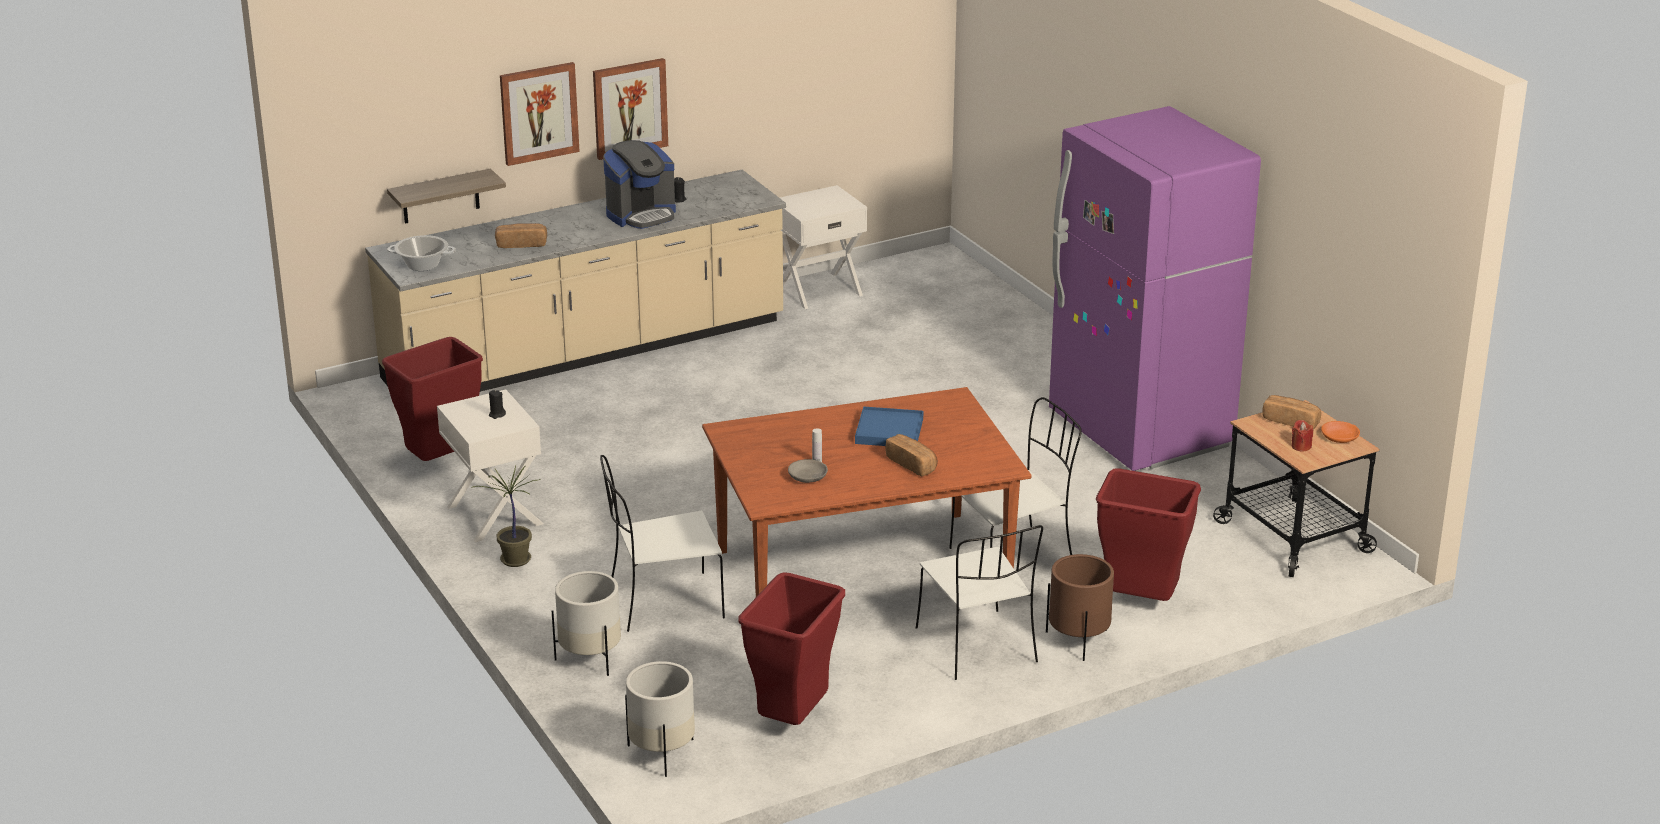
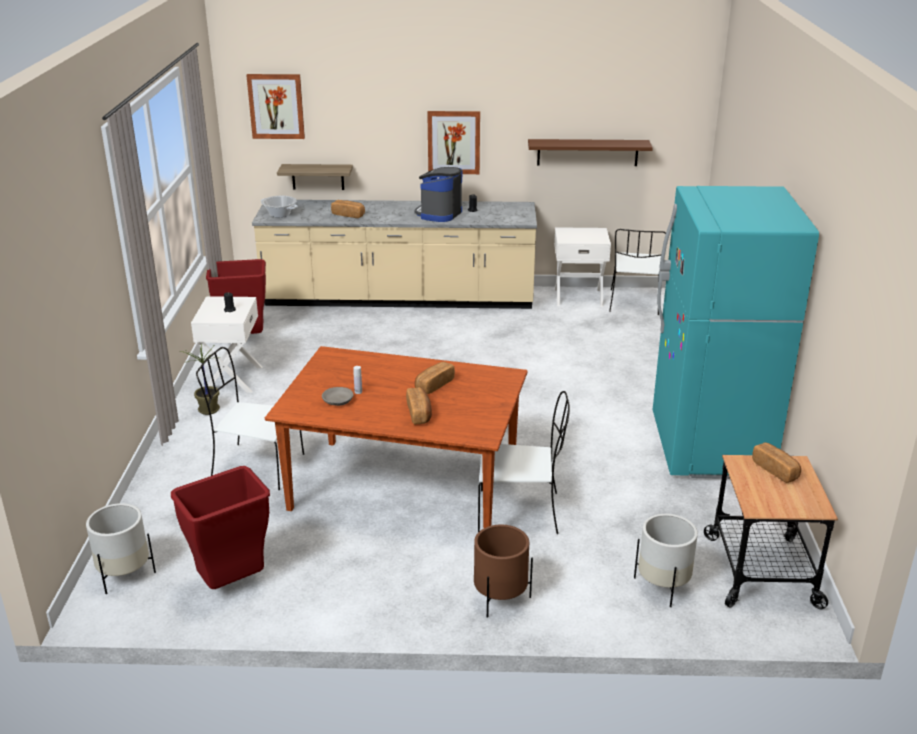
camera: 30 degrees right, 0 degrees up
(539, 113) = (387, 133): picture -> picture (276, 106)
(590, 658) = (169, 489): white planter -> white planter (663, 586)
(641, 215) = (439, 214): coffee machine -> coffee machine turned 120 degrees clockwise
(804, 87) = (587, 152): none -> brown shelf
(889, 431) = (434, 385): blue tray -> bread
(978, 647) = (420, 575): white chair -> white chair (634, 303)
(1139, 603) = (579, 584): red trash can -> none
(1140, 431) = (710, 447): purple fridge -> turquoise fridge
(1301, 446) = (764, 494): red candle -> none
(1340, 438) = (808, 497): orange bowl -> none

